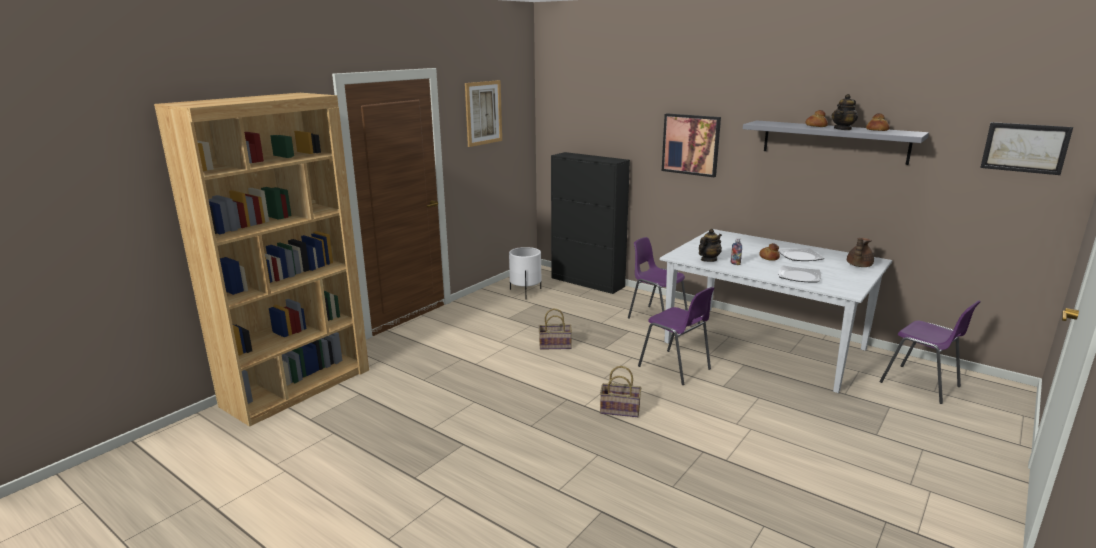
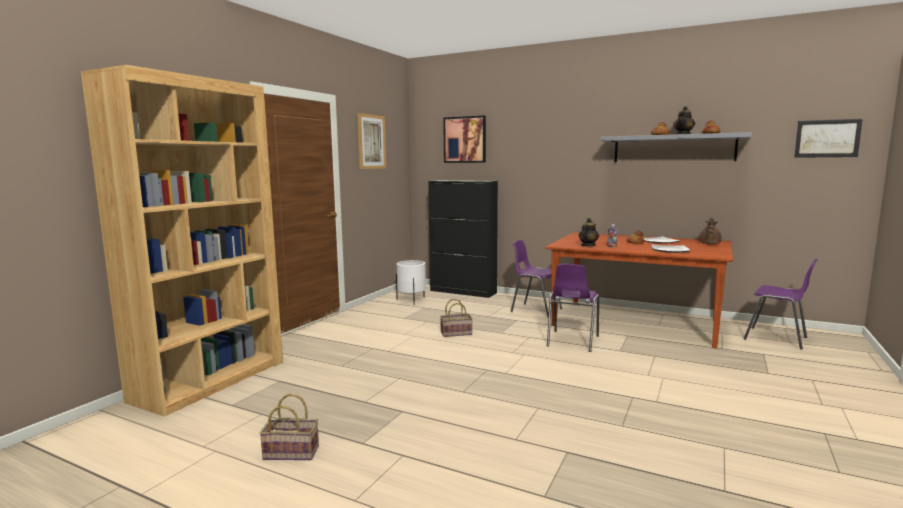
camera: 10 degrees left, 10 degrees down
(621, 410) = (540, 373): basket -> basket (293, 452)
(676, 368) = (571, 341): purple chair -> purple chair turned 75 degrees clockwise
(691, 144) = (551, 163): picture -> picture (465, 139)
(763, 345) = (634, 322): white dining table -> brown dining table

